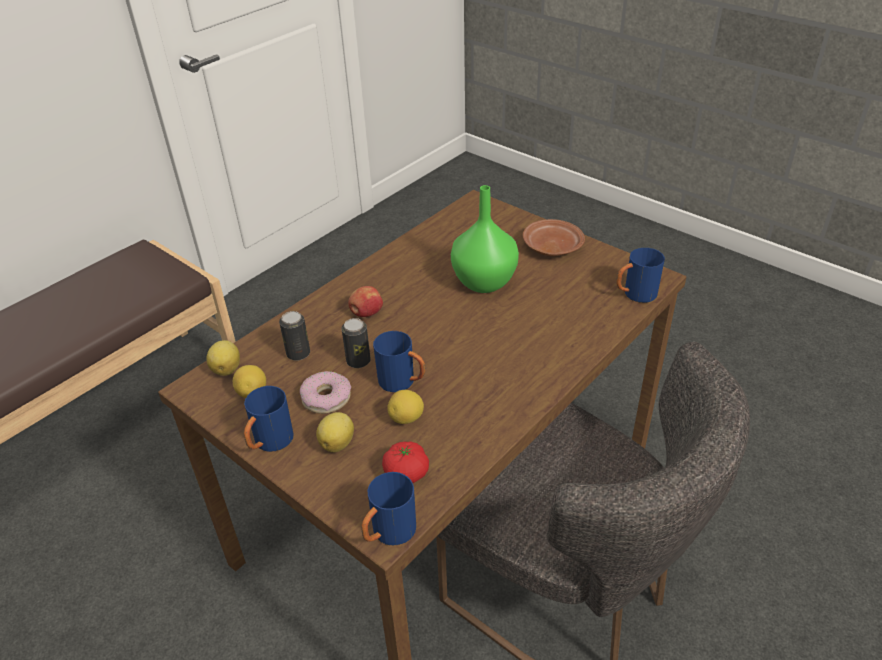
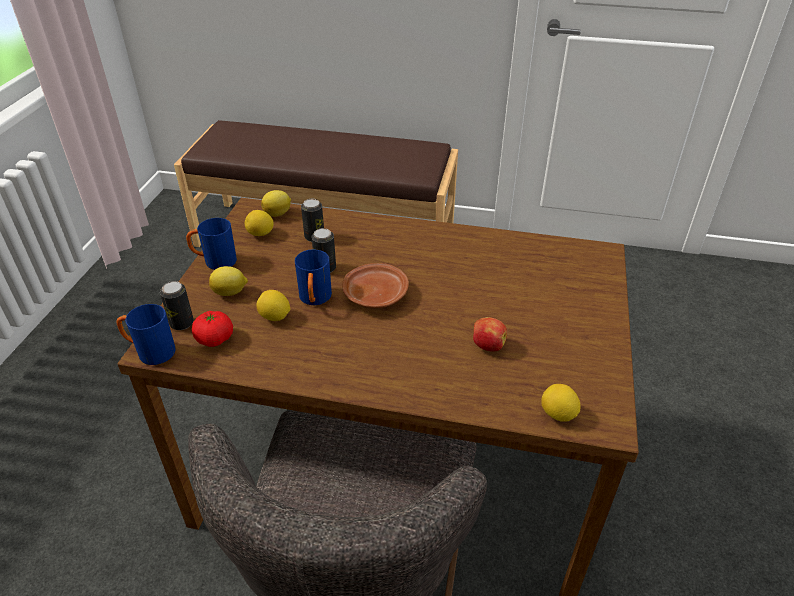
camera: 60 degrees right, 0 degrees up
(326, 398) = (274, 269): donut -> none
(359, 496) = (182, 323): none -> can
(366, 313) = (385, 250): apple -> apple (487, 345)
(483, 283) = (481, 299): green vase -> none
(551, 246) = (582, 326): brown plate -> brown plate (375, 294)
(634, 295) = (557, 414): blue mug -> lemon

